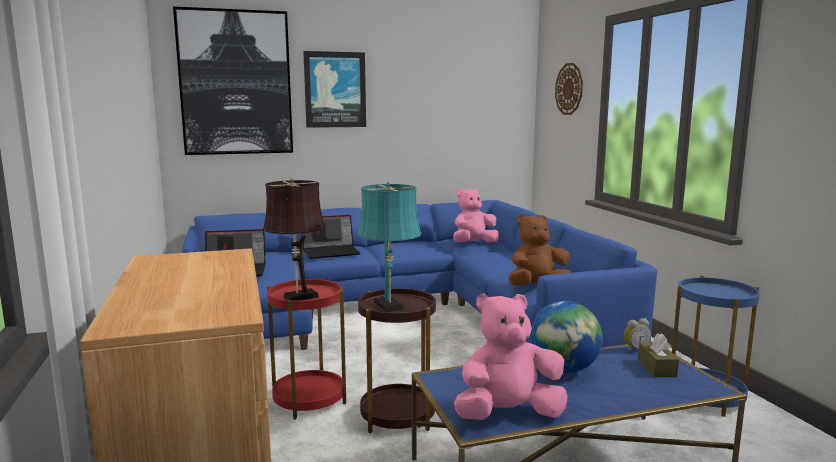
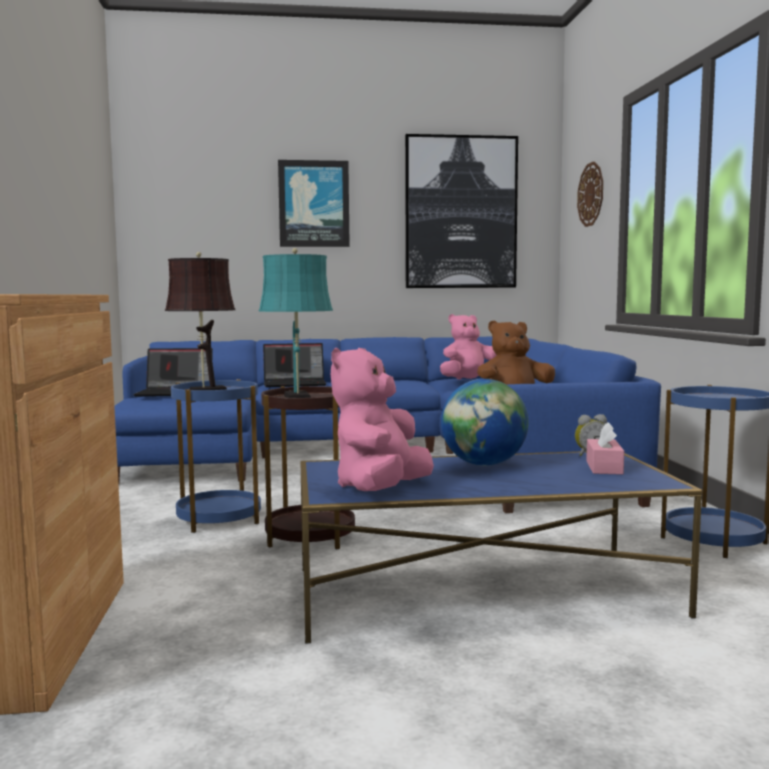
camera: 10 degrees right, 5 degrees down
(236, 83) = (202, 196): picture -> picture (460, 212)
(309, 400) = (219, 519): red side table -> blue side table
(508, 414) = (381, 490): pink plush toy -> pink plush toy turned 60 degrees counterclockwise
(656, 368) = (604, 467): brown tissue box -> pink tissue box

